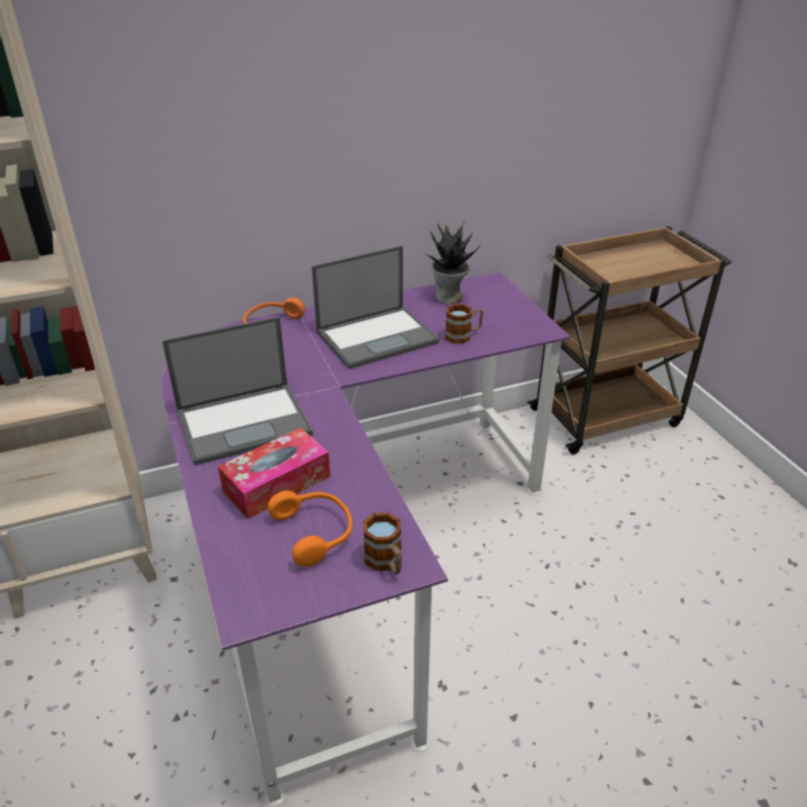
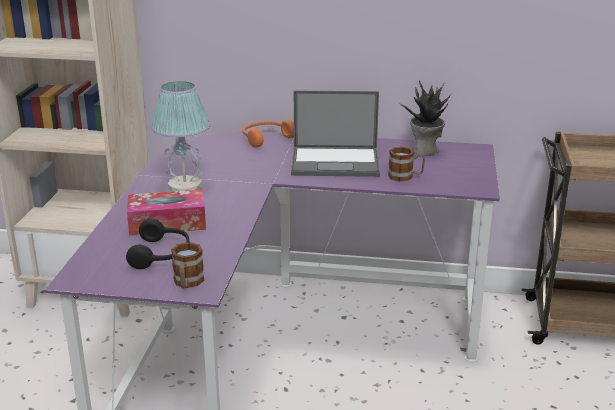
camera: 30 degrees right, 10 degrees down
(245, 422) = (185, 186): laptop -> table lamp
(315, 532) = (162, 254): orange headphones -> black headphones

